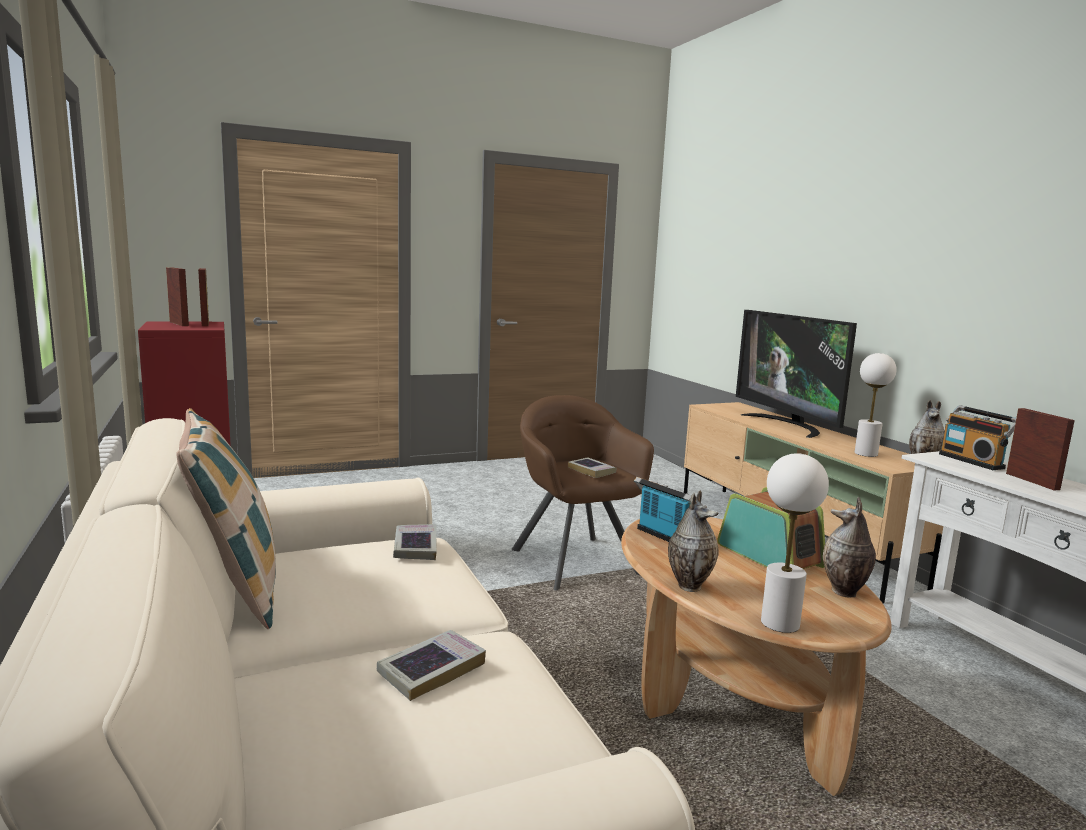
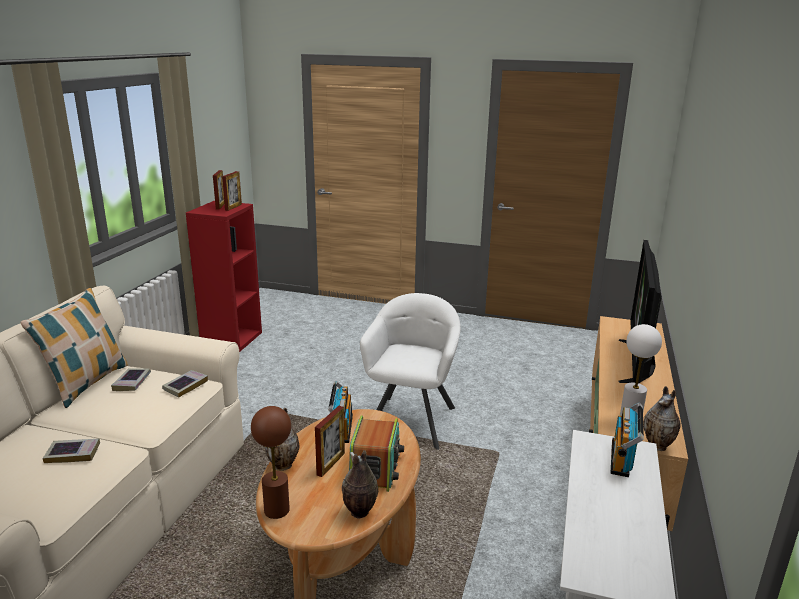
camera: 40 degrees right, 10 degrees up
(576, 561) = (411, 421): brown armchair -> white armchair
(591, 471) = (409, 360): book -> book (132, 382)
(779, 623) = (276, 510): white table lamp -> brown table lamp
(1032, 481) = (612, 497): picture frame -> picture frame (331, 464)

